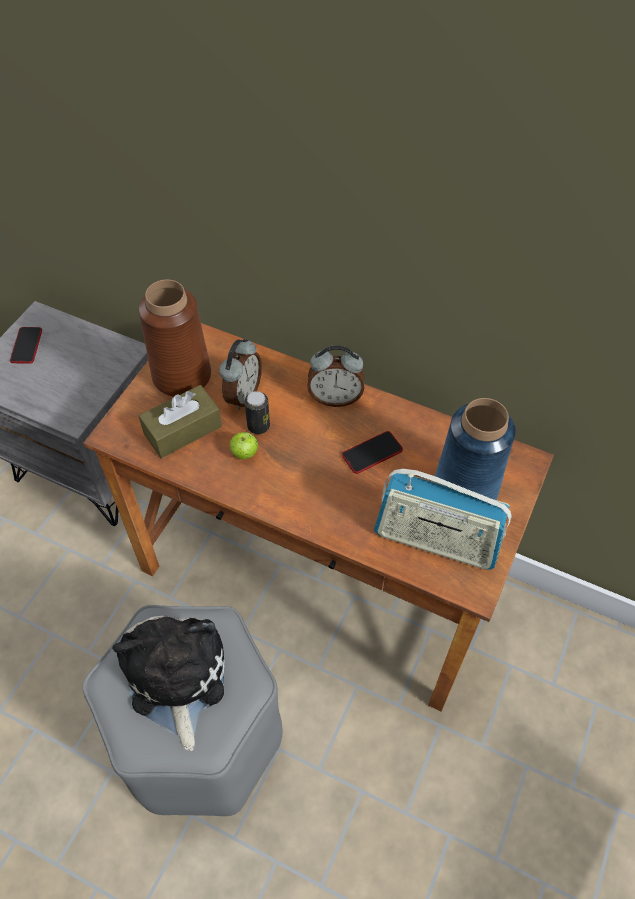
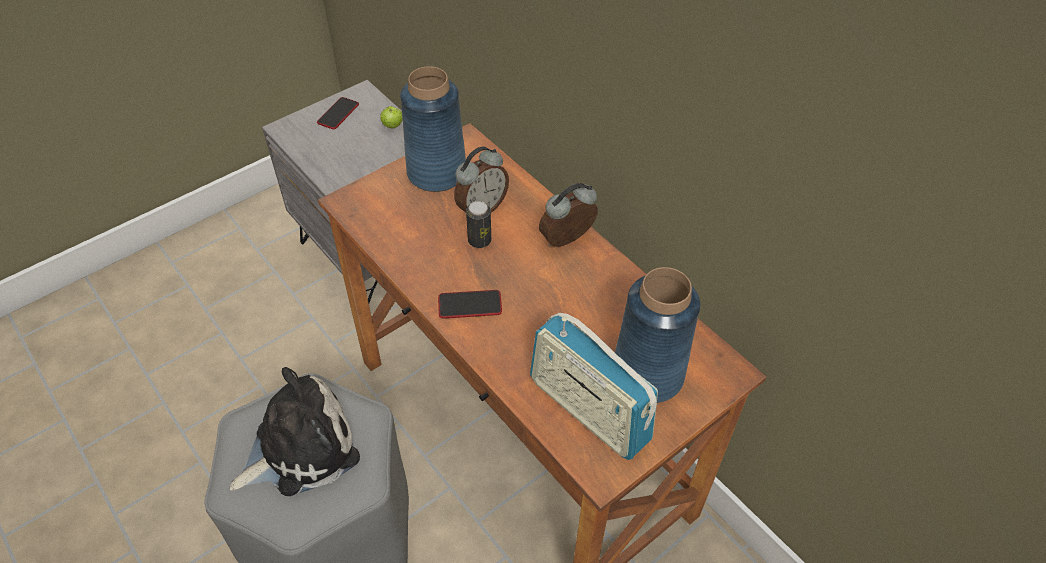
camera: 25 degrees right, 5 degrees down
(175, 678) = (300, 447): plush toy -> plush toy turned 45 degrees clockwise
(182, 376) = (436, 173): brown vase -> blue vase
(182, 430) = (409, 219): brown tissue box -> none
(244, 453) = (452, 260): apple -> apple (392, 126)
(335, 398) = (568, 241): alarm clock -> alarm clock turned 120 degrees clockwise
(372, 453) = (574, 304): phone -> phone (470, 305)

